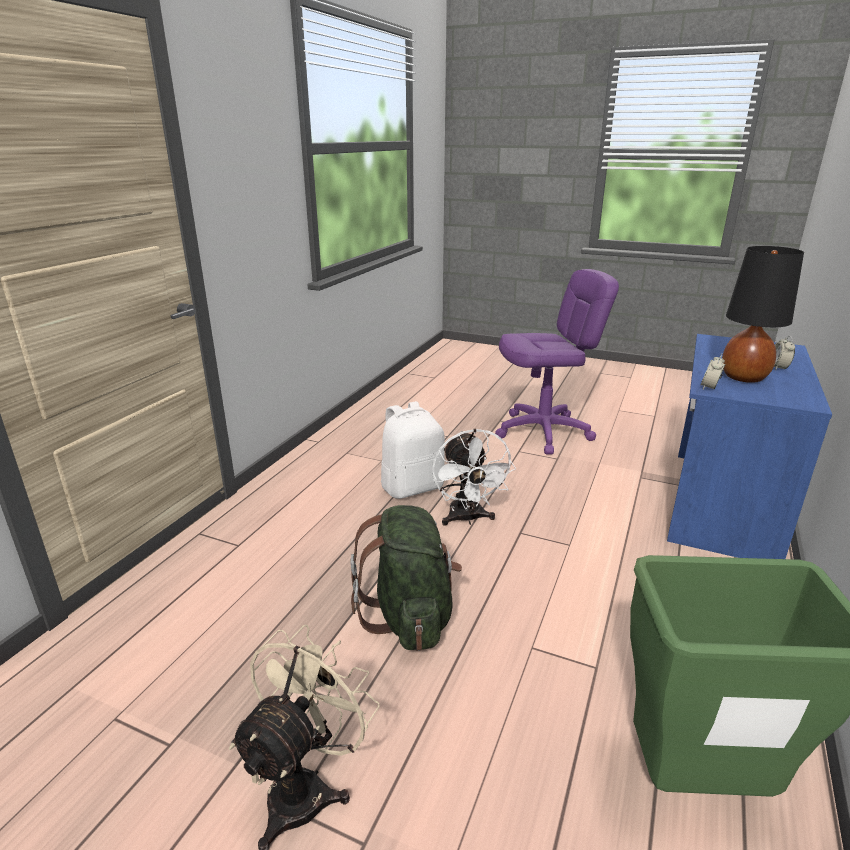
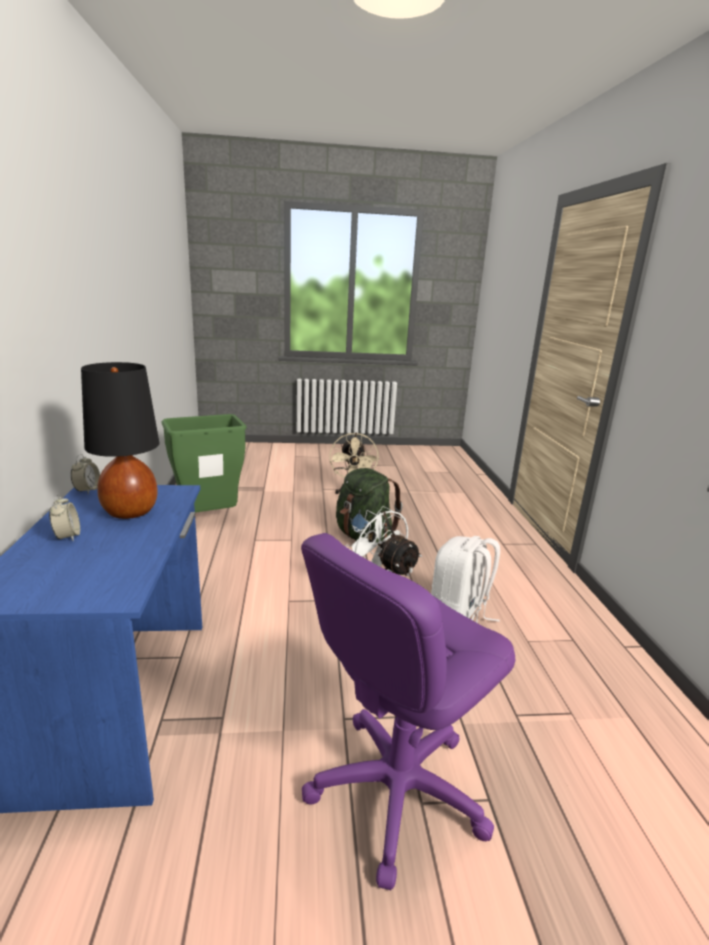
camera: 150 degrees right, 5 degrees down
(709, 387) = (177, 493): alarm clock -> alarm clock (87, 490)

